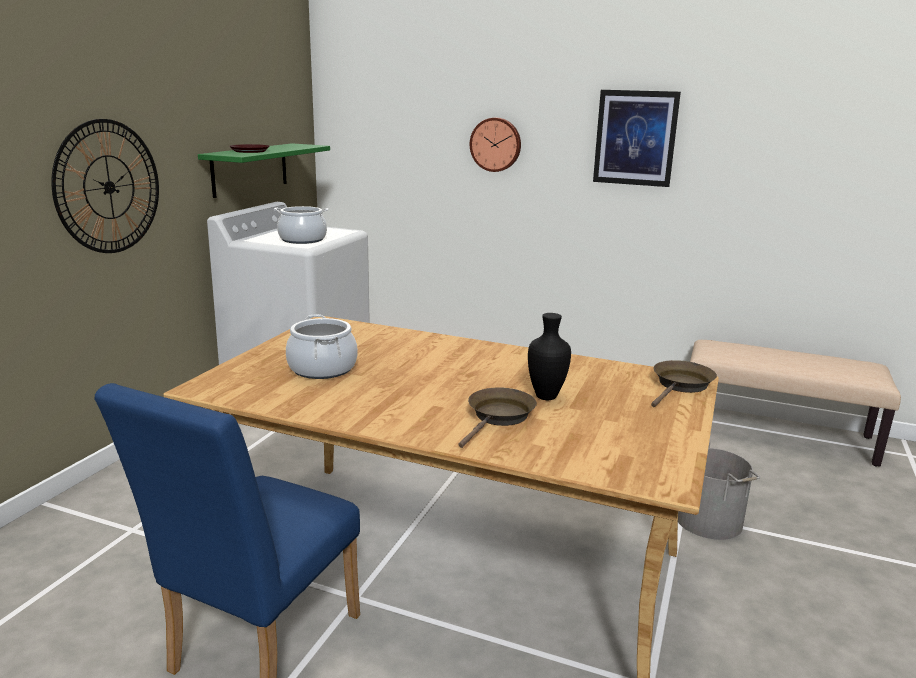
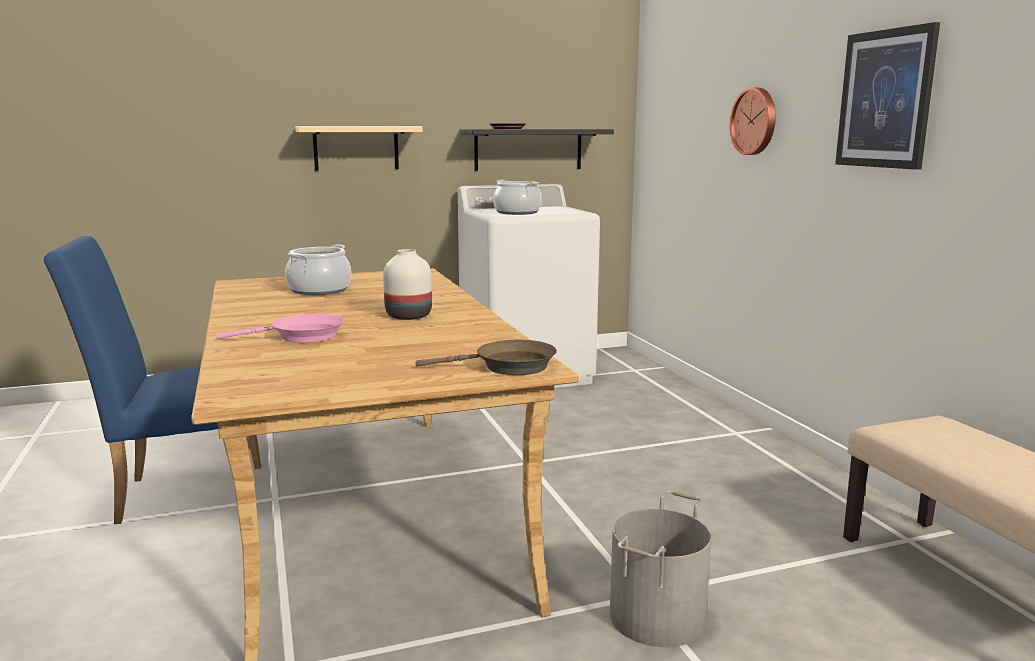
camera: 50 degrees right, 5 degrees down
(109, 187) = (356, 148): wall clock -> beige shelf
(250, 169) = (528, 149): green shelf -> black shelf
(489, 369) = (410, 316): none -> white vase
(499, 417) = (301, 336): brown frying pan -> pink frying pan
(545, 397) = (374, 338): black vase -> none

